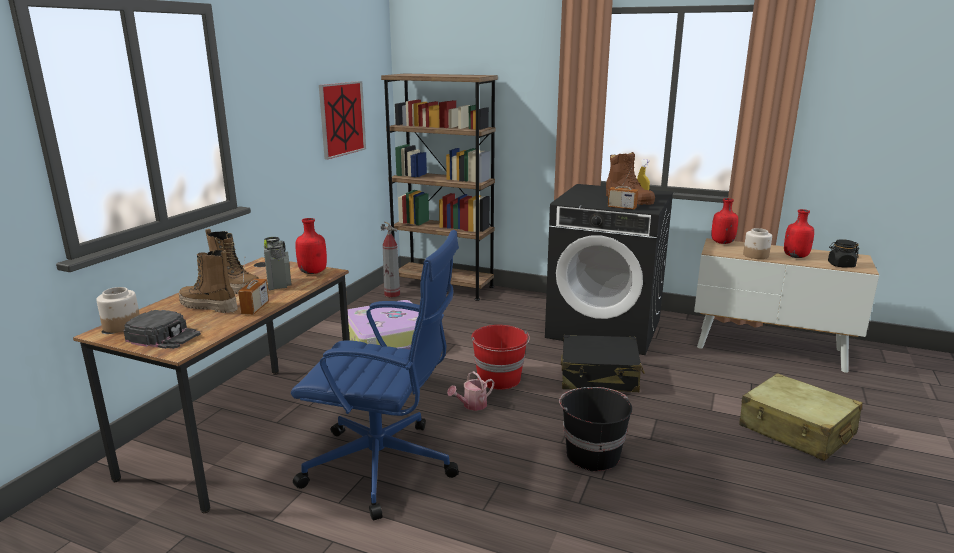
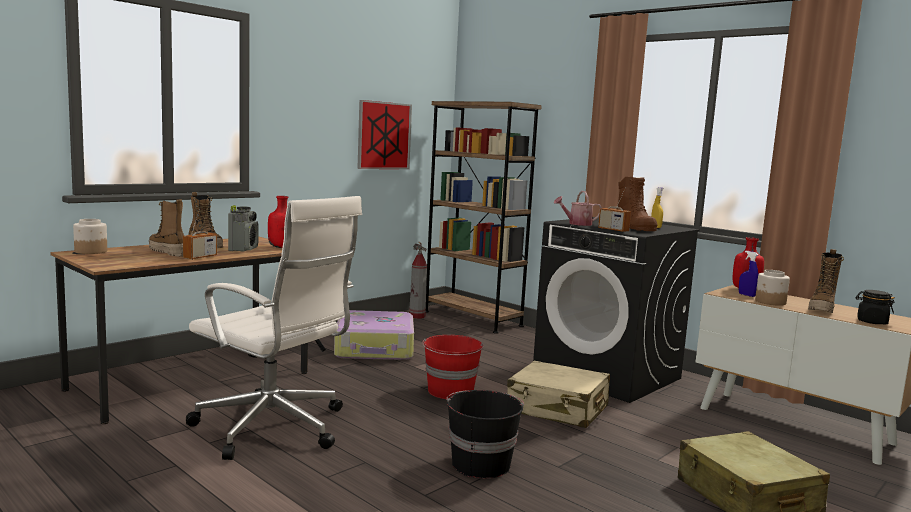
camera: 20 degrees right, 10 degrees down
(164, 336) = (109, 260): black cap -> none
(384, 467) = (274, 428): blue office chair -> white office chair
(472, 405) = (402, 404): watering can -> watering can (577, 224)
(599, 376) = (558, 409): black suitcase -> beige suitcase
(731, 250) = (746, 295): none -> blue spray bottle
(796, 256) = (822, 309): red bottle -> boot

